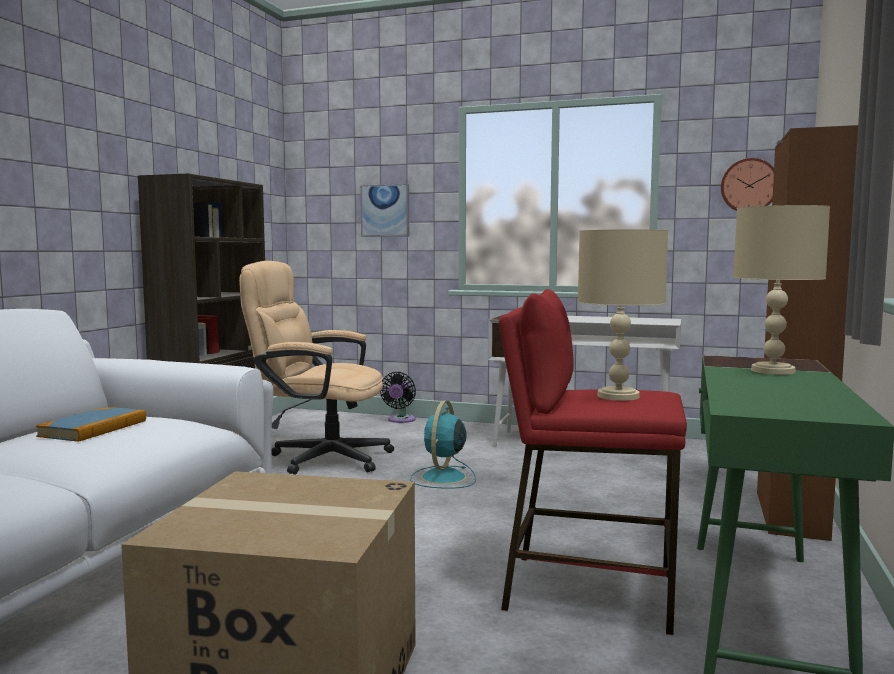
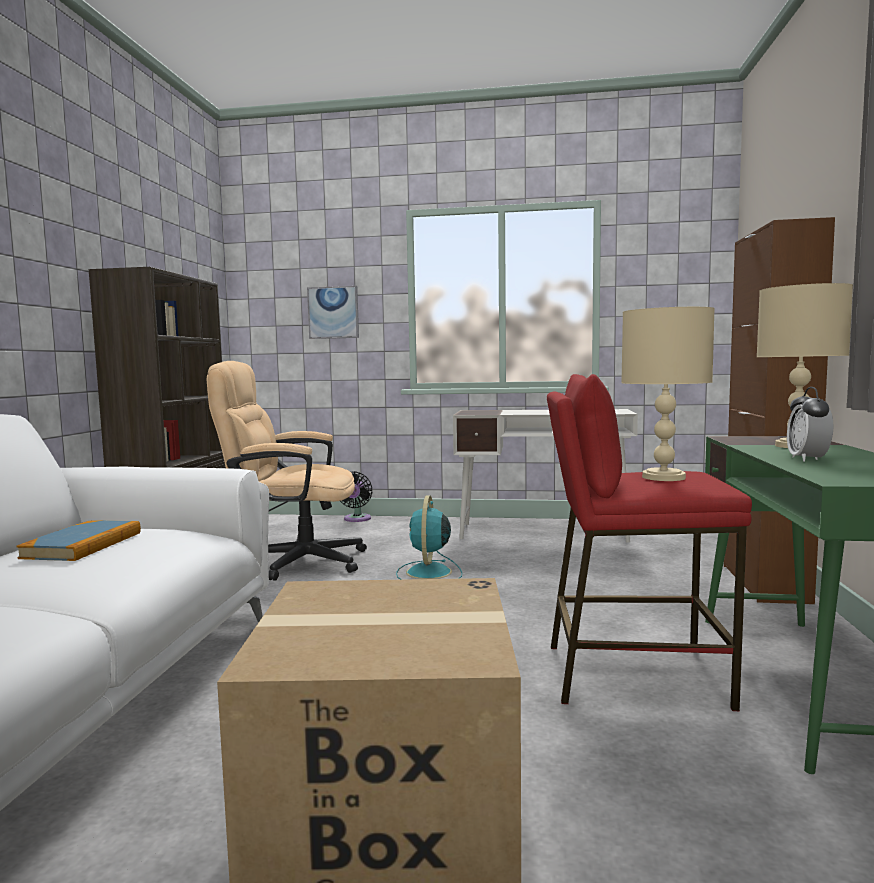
camera: 10 degrees left, 0 degrees up
(749, 186) = (681, 285): wall clock -> none
(753, 386) = (807, 459): none -> alarm clock

